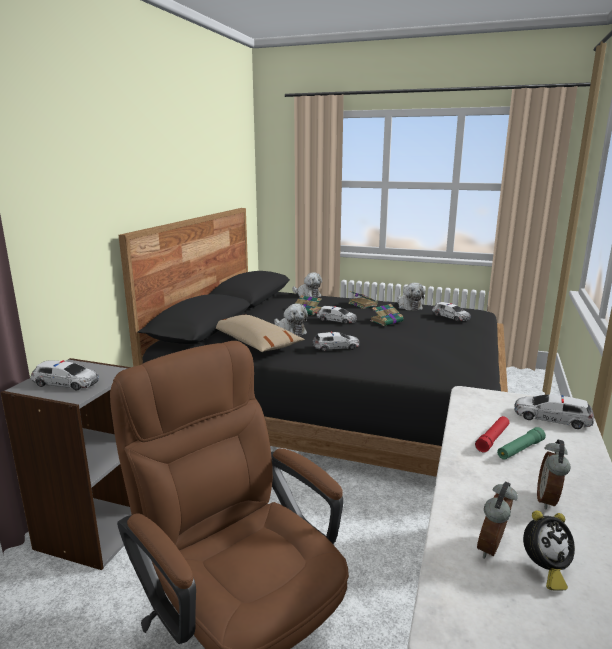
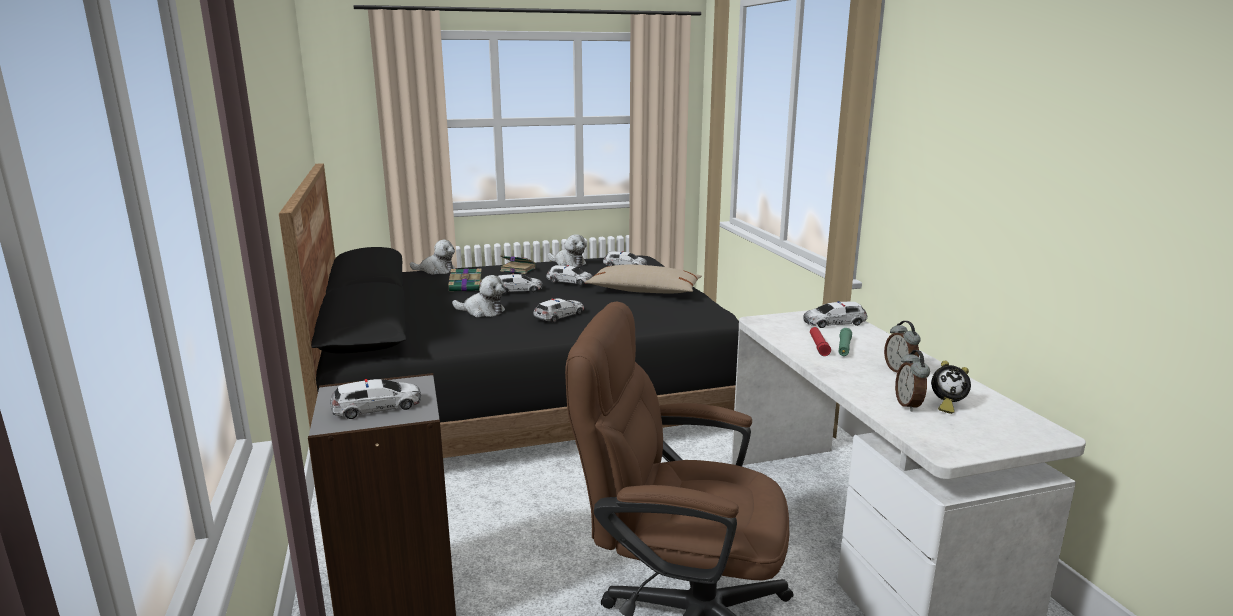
camera: 35 degrees left, 0 degrees up
(254, 343) = (461, 331): beige pillow -> beige pillow (644, 291)
(387, 321) = (570, 281): book -> toy car
(544, 570) = (946, 405): alarm clock -> alarm clock turned 60 degrees clockwise

